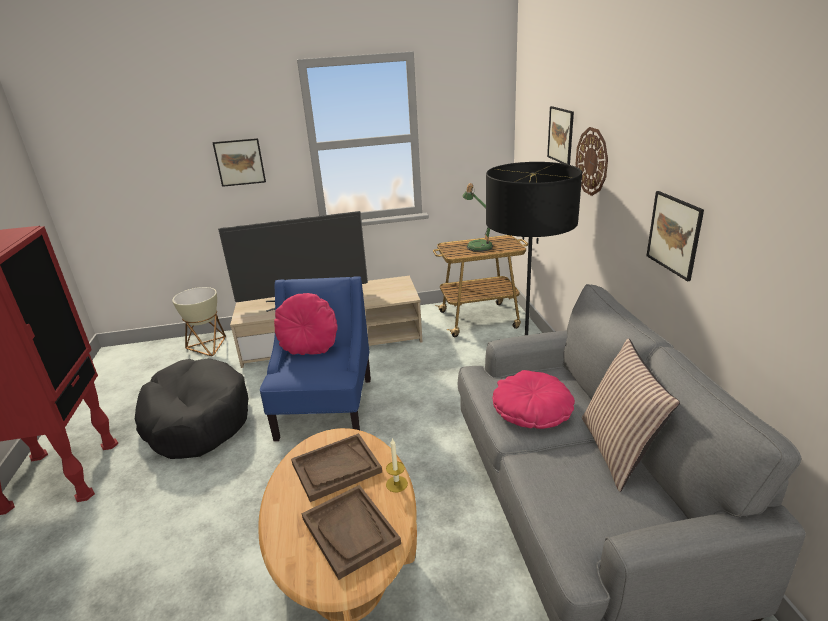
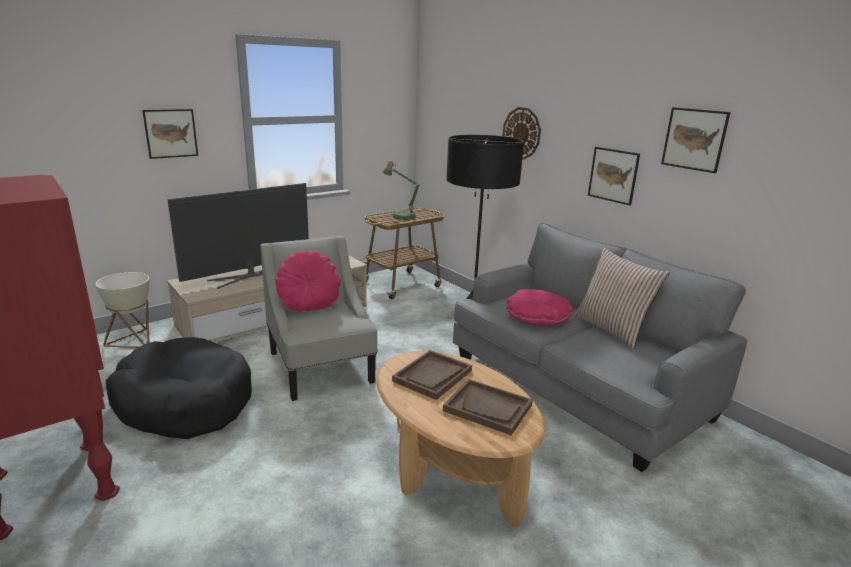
camera: 30 degrees left, 5 degrees down
(326, 409) = (321, 368): blue armchair -> grey armchair
(396, 484) = (490, 375): candle -> none
(560, 135) = (481, 116): picture -> picture (694, 139)

